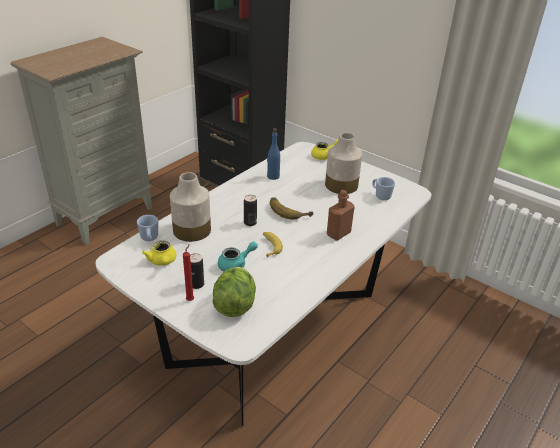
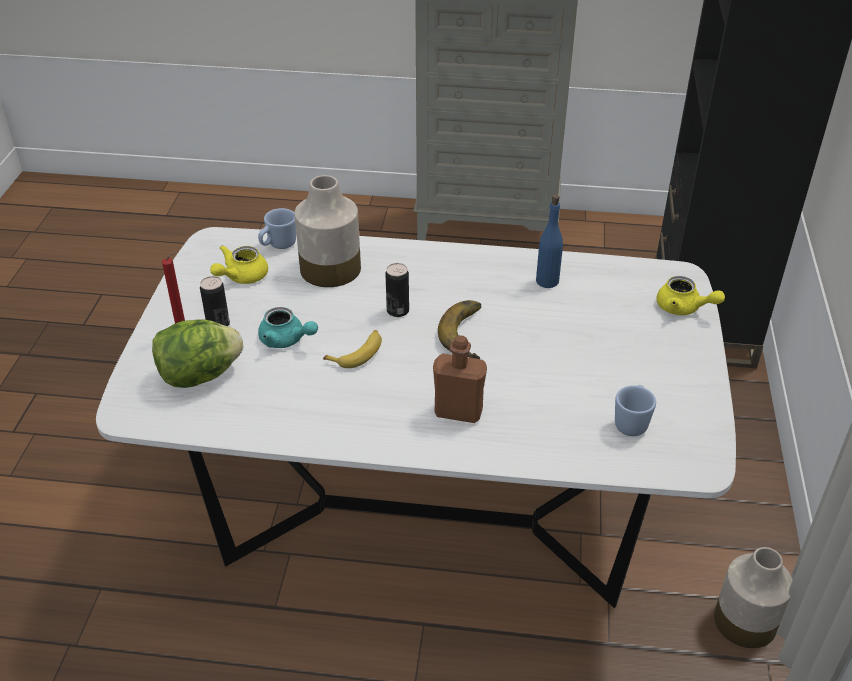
camera: 60 degrees right, 5 degrees up
(341, 184) = (611, 362): beige vase -> beige vase (745, 620)

